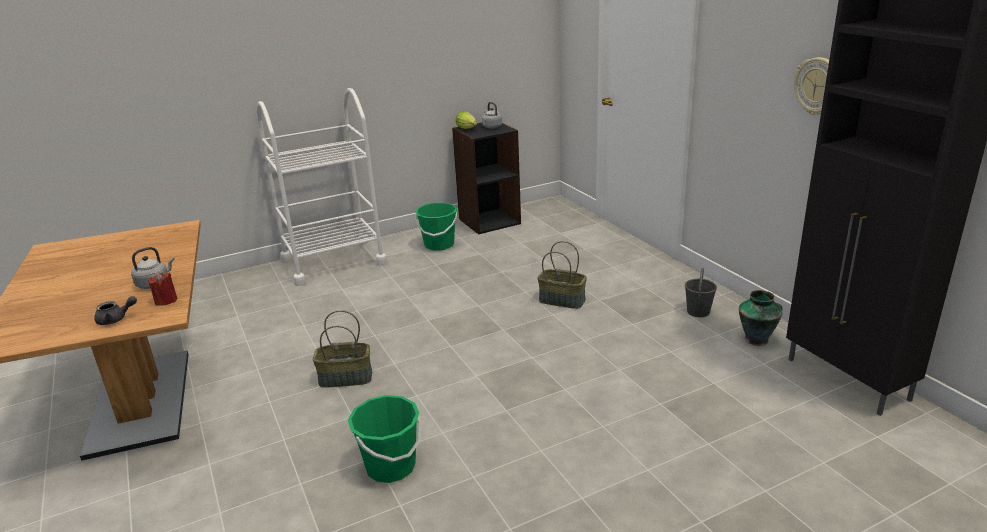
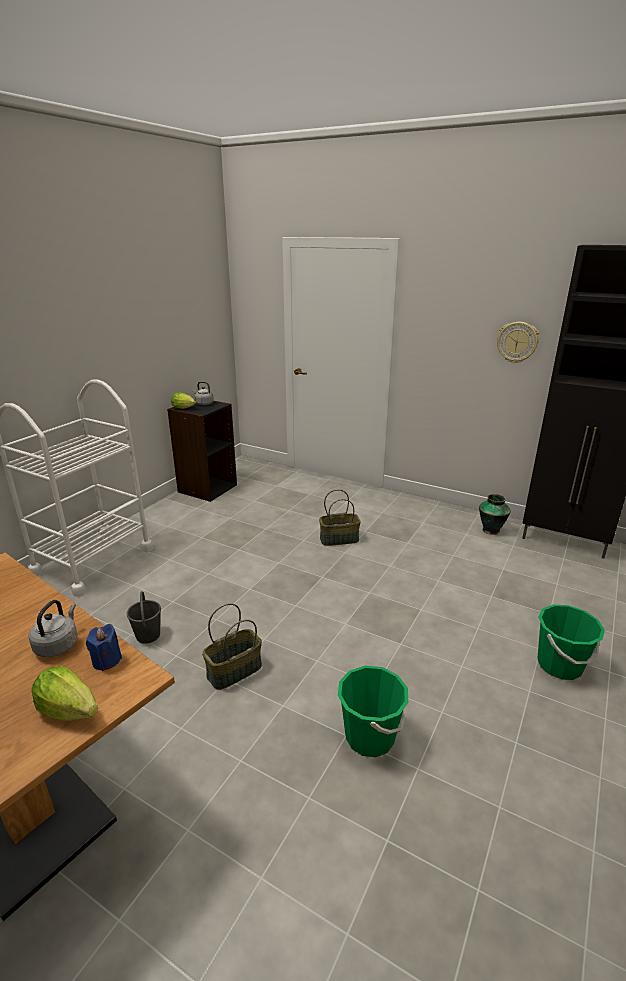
camera: 35 degrees left, 0 degrees up
(116, 319) = (69, 710): grey teapot -> lettuce
(166, 300) = (106, 660): red candle -> blue candle
(439, 245) = (184, 519): green bucket -> green bucket (559, 665)
(698, 311) = (436, 521): grey bucket -> grey bucket (148, 635)

